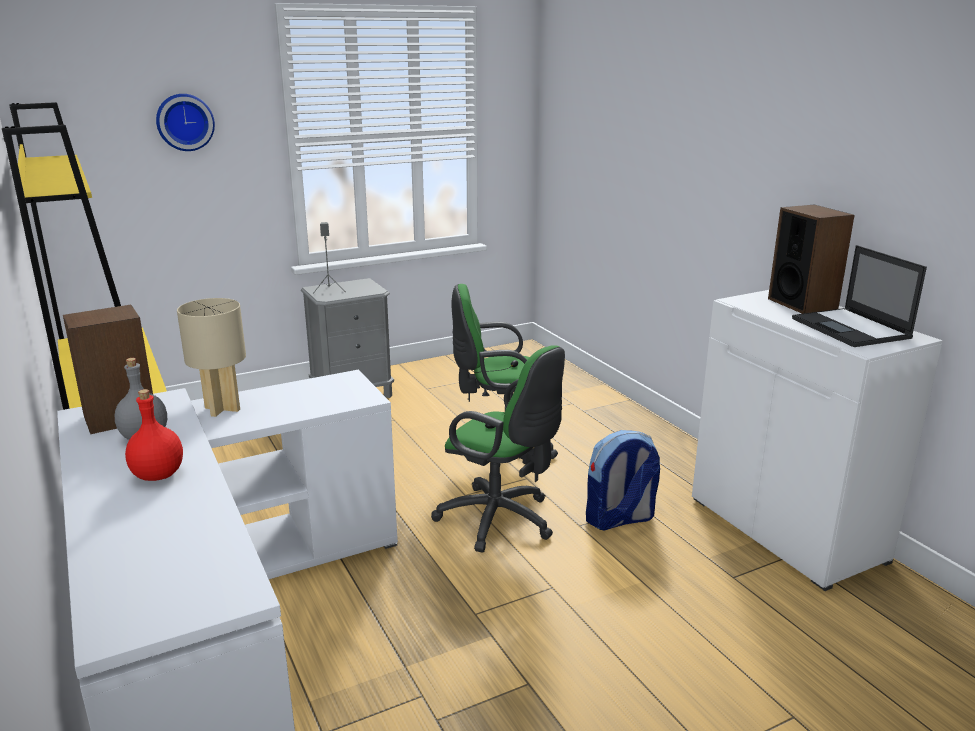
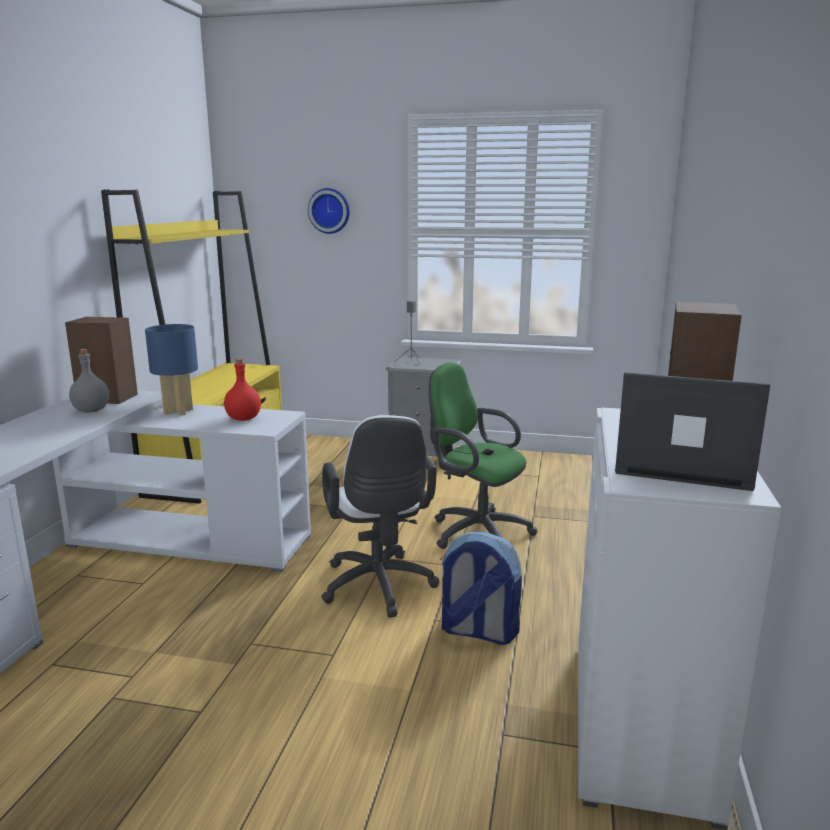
camera: 40 degrees right, 5 degrees down
(157, 475) = (47, 430): red bottle -> red bottle (243, 419)
(223, 409) = (179, 412): beige table lamp -> blue table lamp
(501, 521) = (379, 588): green office chair -> white office chair
(851, 328) = (680, 464): laptop -> laptop turned 90 degrees clockwise

